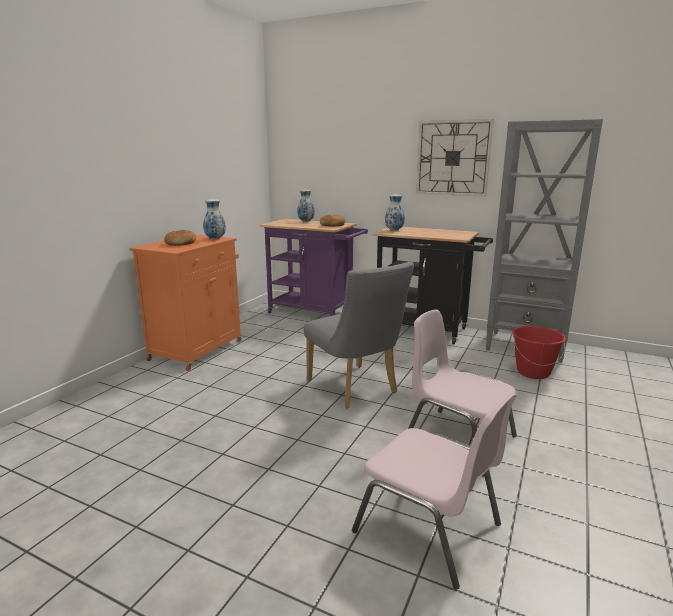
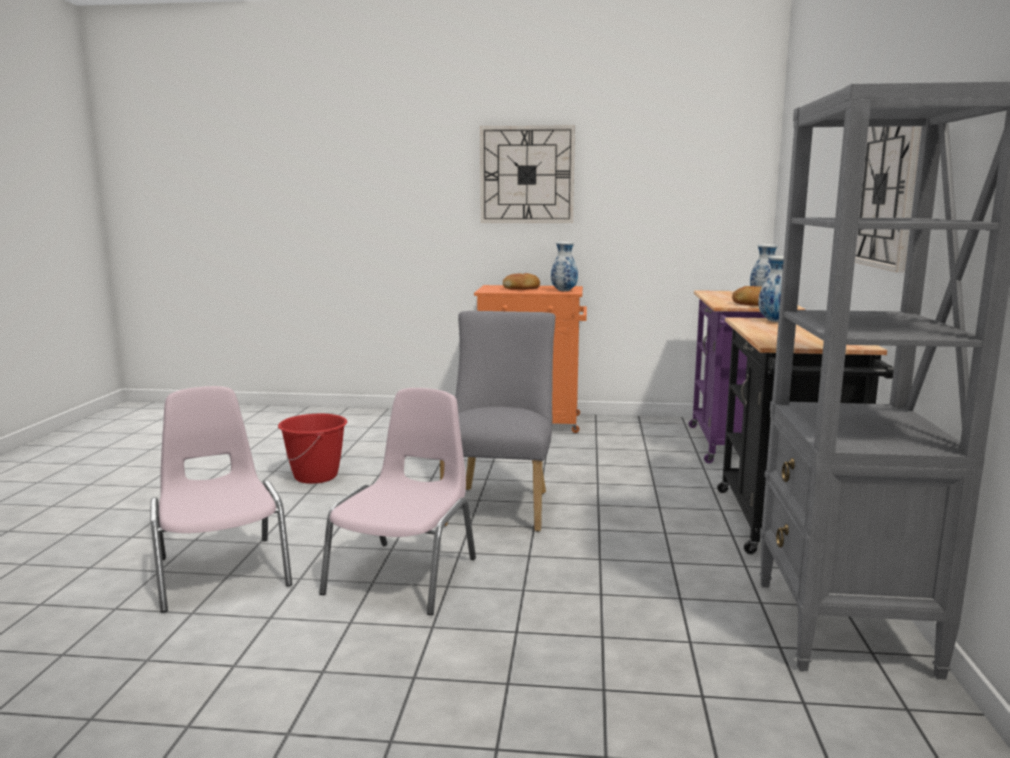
camera: 70 degrees right, 5 degrees down
(146, 143) = (527, 175): none -> wall clock
(356, 389) = (500, 505): grey chair -> grey chair turned 150 degrees clockwise
(429, 528) = (222, 571): pink chair -> pink chair turned 135 degrees clockwise
(533, 372) = (700, 633): red bucket -> red bucket (316, 476)

